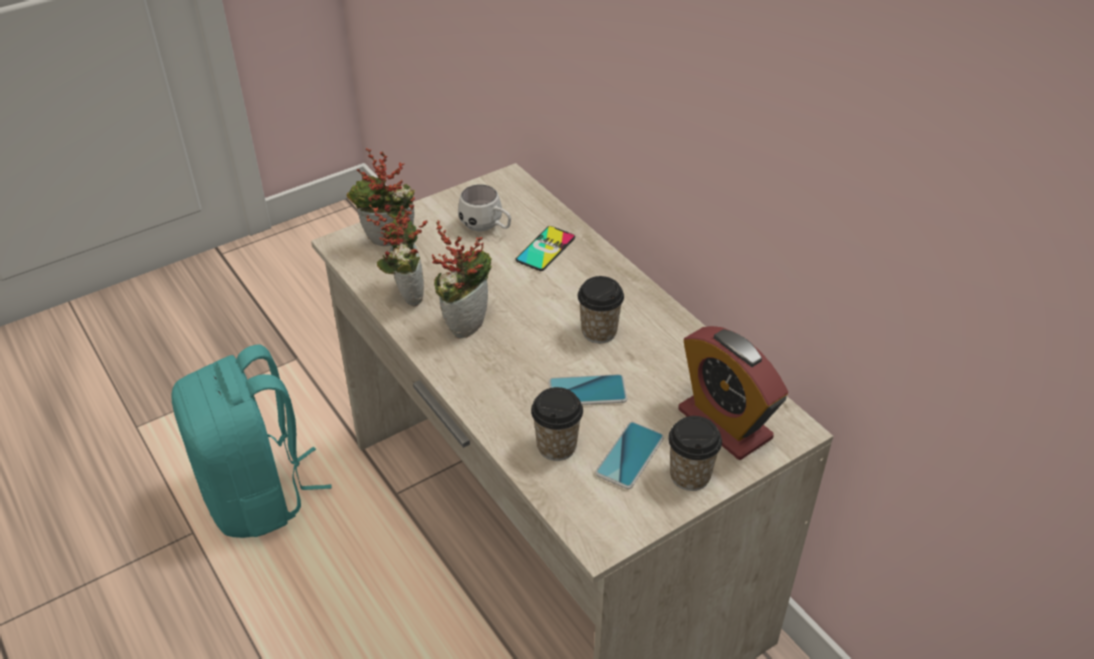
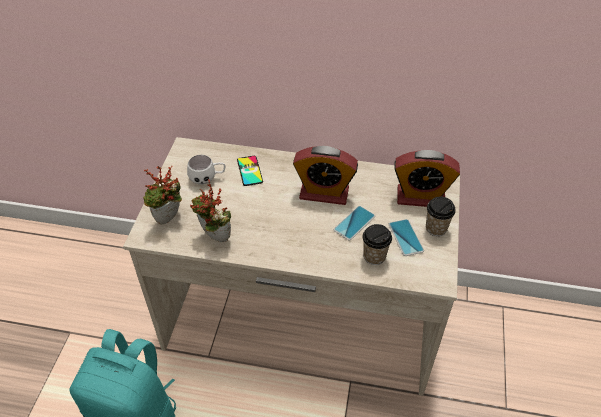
camera: 45 degrees left, 5 degrees up
(465, 323) = (262, 231): potted plant -> none
(599, 332) = (324, 193): cup -> alarm clock

